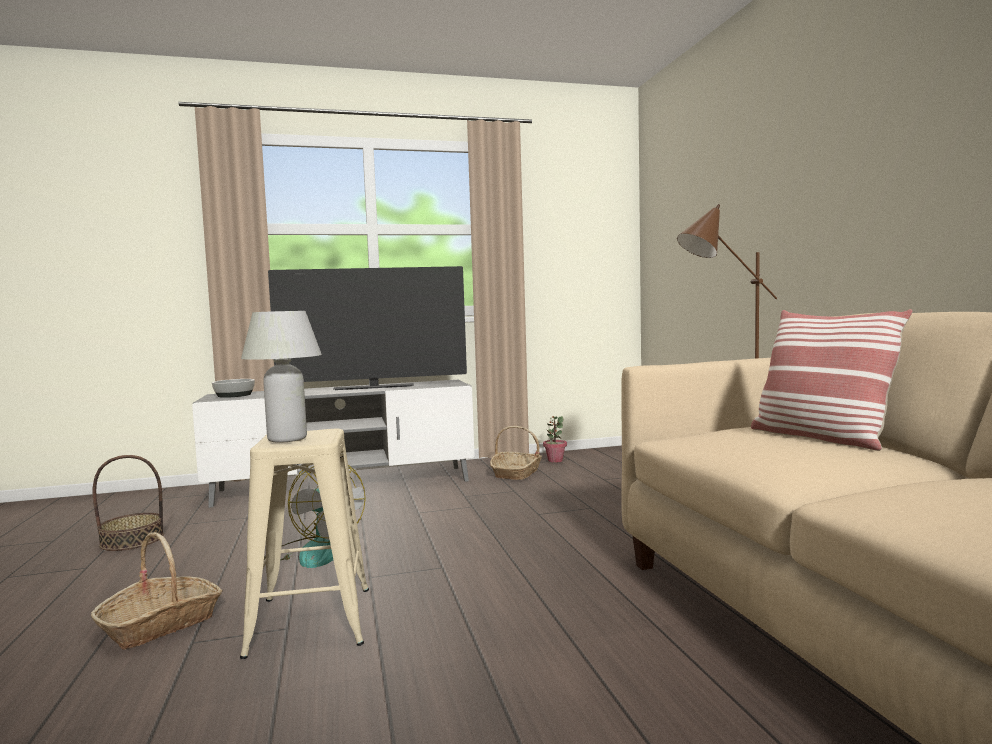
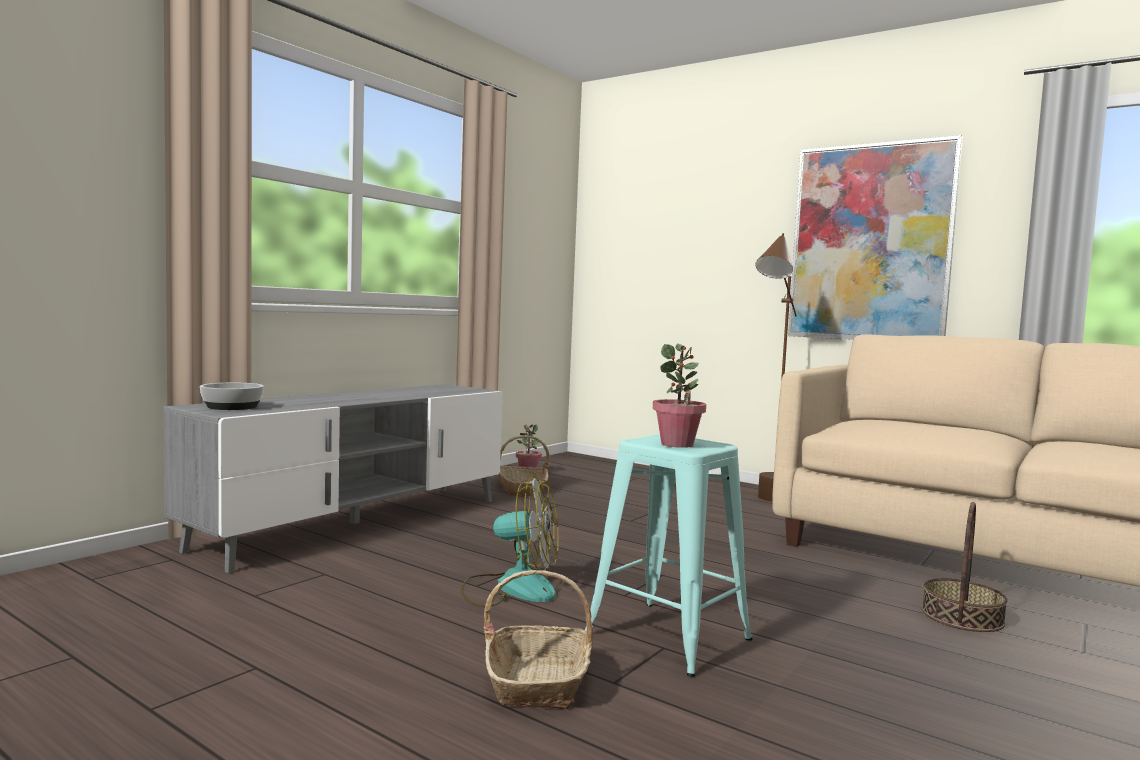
camera: 40 degrees left, 0 degrees up
(132, 540) = (227, 627): basket -> basket (962, 616)
(287, 439) = (677, 444): white table lamp -> potted plant
(311, 620) = (668, 637): beige stool -> turquoise stool
(374, 387) = (392, 394): television -> none
(819, 437) = (934, 424): pillow -> none
(866, 194) = (870, 243): none -> picture

